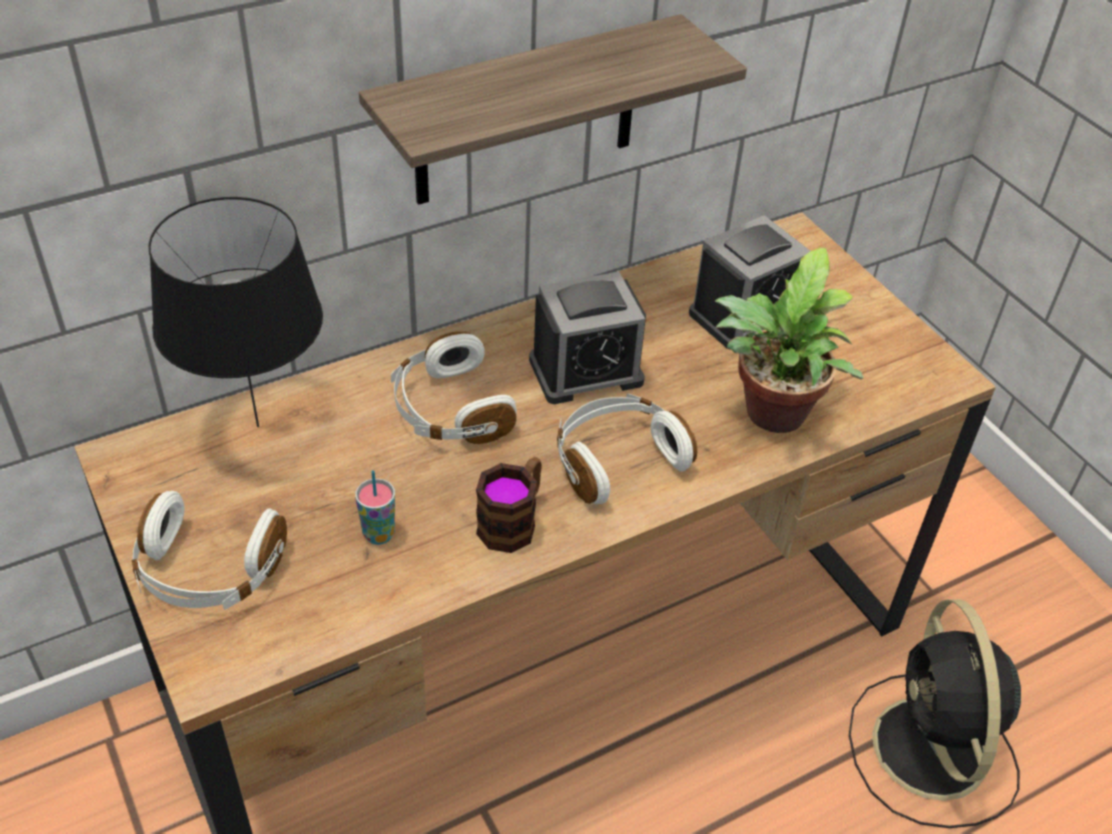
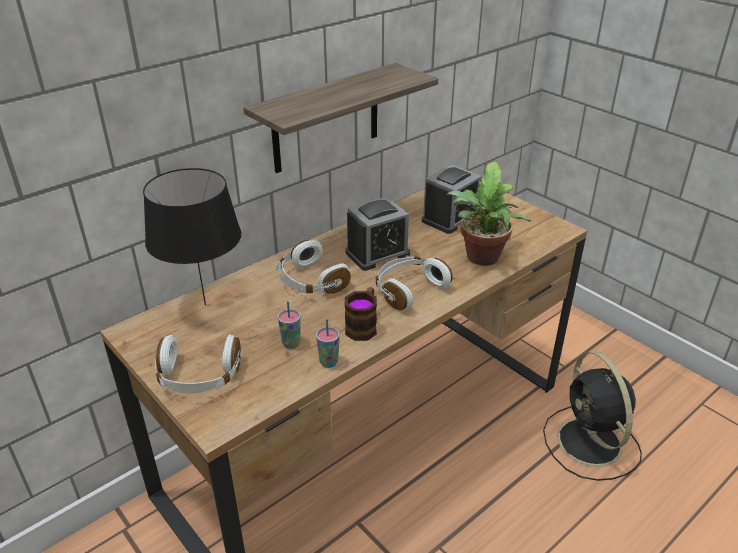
camera: 10 degrees left, 10 degrees down
(430, 585) = (328, 362): none -> cup

